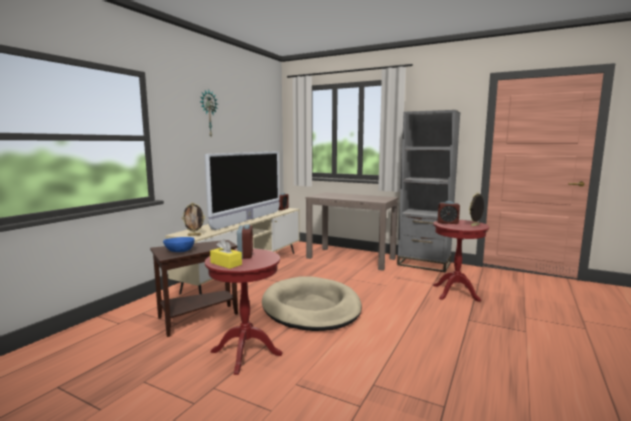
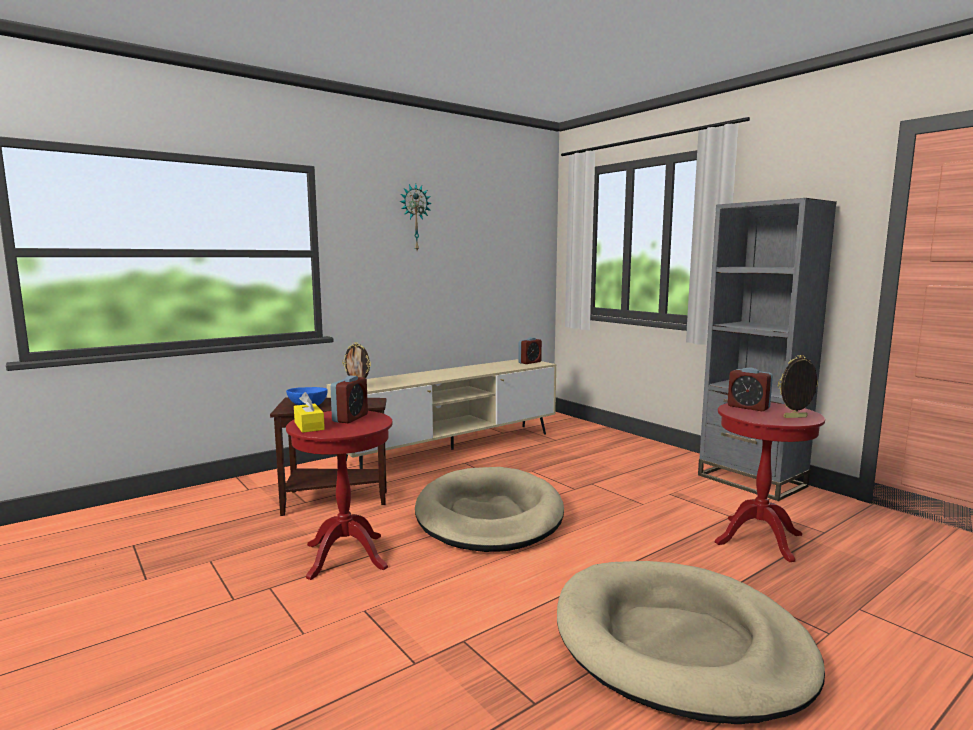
camera: 25 degrees right, 0 degrees up
(248, 220) = (456, 374): television -> none
(351, 258) = (628, 453): brown console table -> none
(475, 354) = (679, 644): none -> beige dog bed

